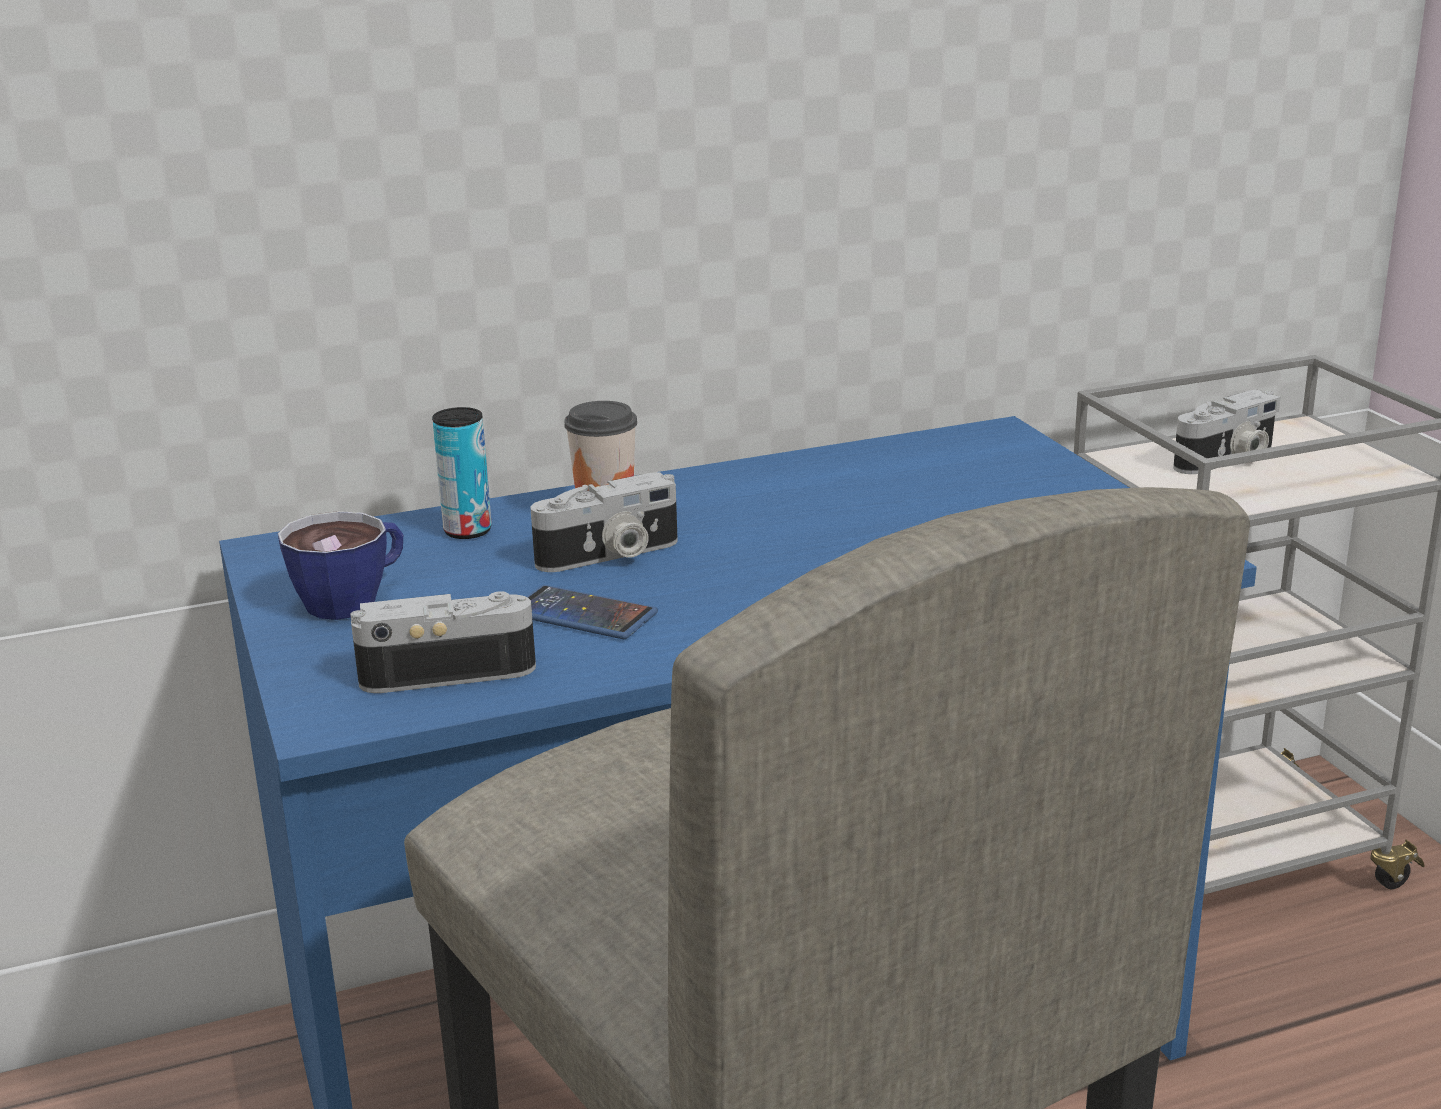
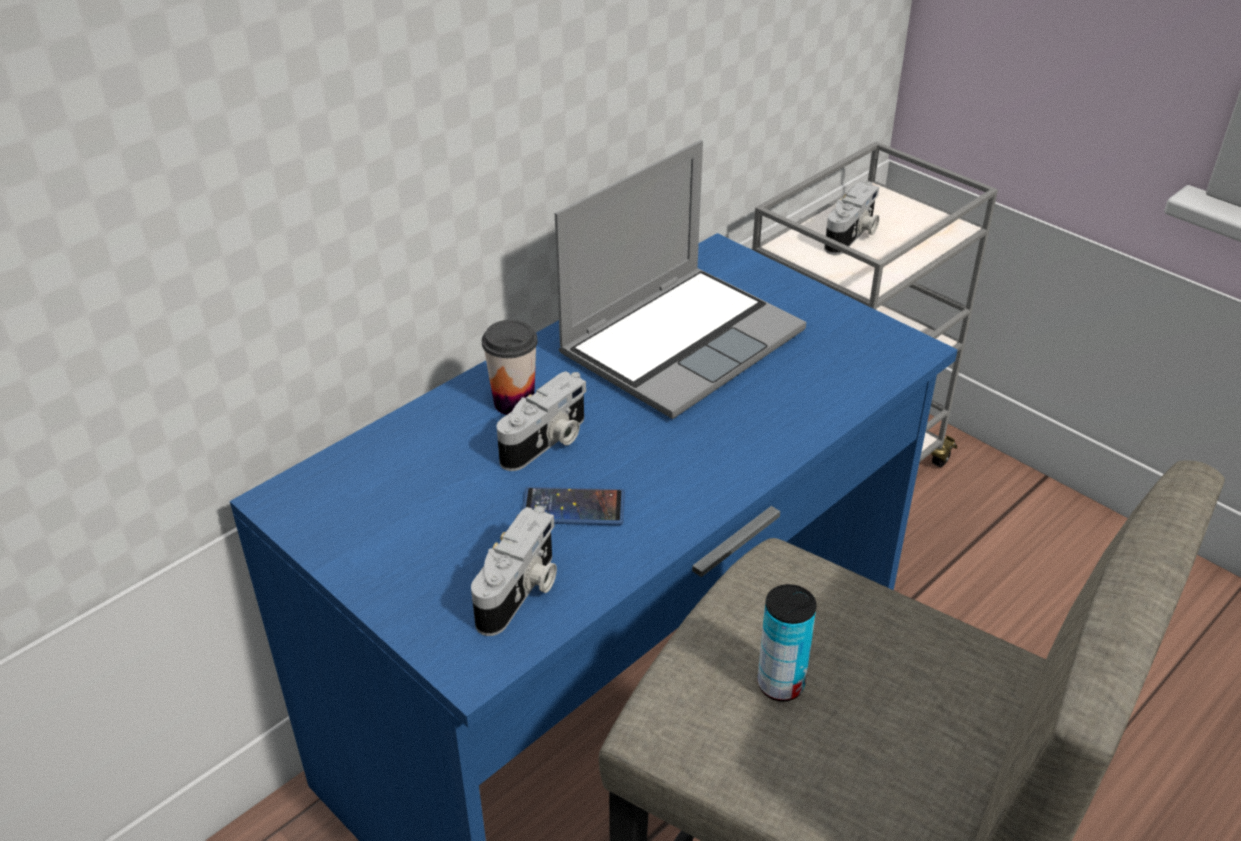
camera: 25 degrees left, 15 degrees up
(354, 599) = (393, 537): cup -> none
(447, 671) = (521, 591): camera -> camera turned 150 degrees clockwise
(467, 531) = (422, 442): can -> can (780, 684)
(867, 500) = (682, 342): none -> laptop

